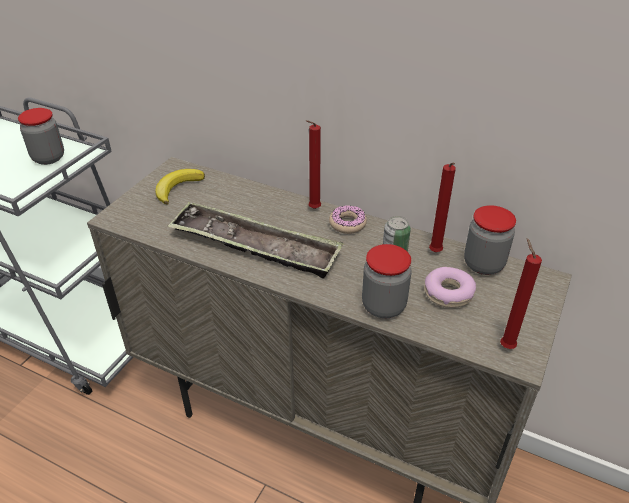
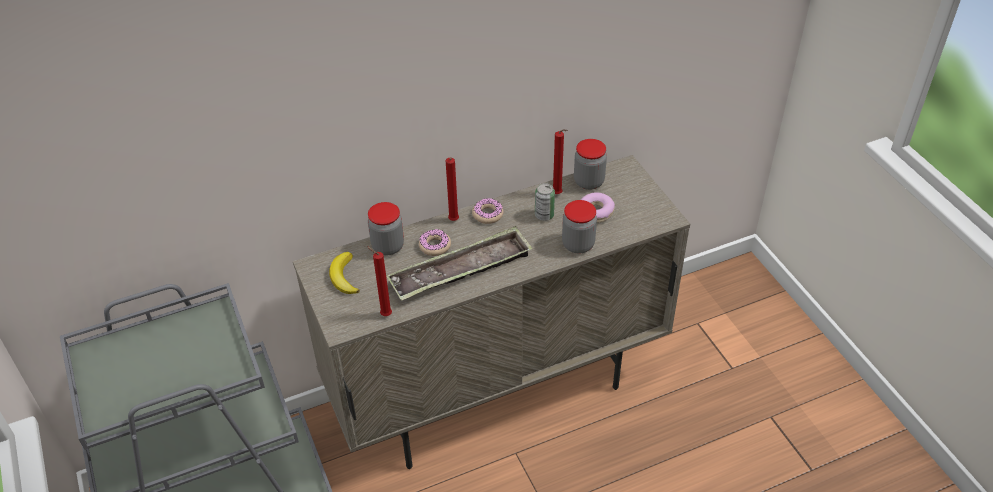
camera: 50 degrees left, 5 degrees up
(48, 158) = (195, 337): jar -> jar (388, 246)
(269, 215) = (435, 246): none -> donut
(505, 345) = (654, 217): red candle -> red candle (384, 314)

